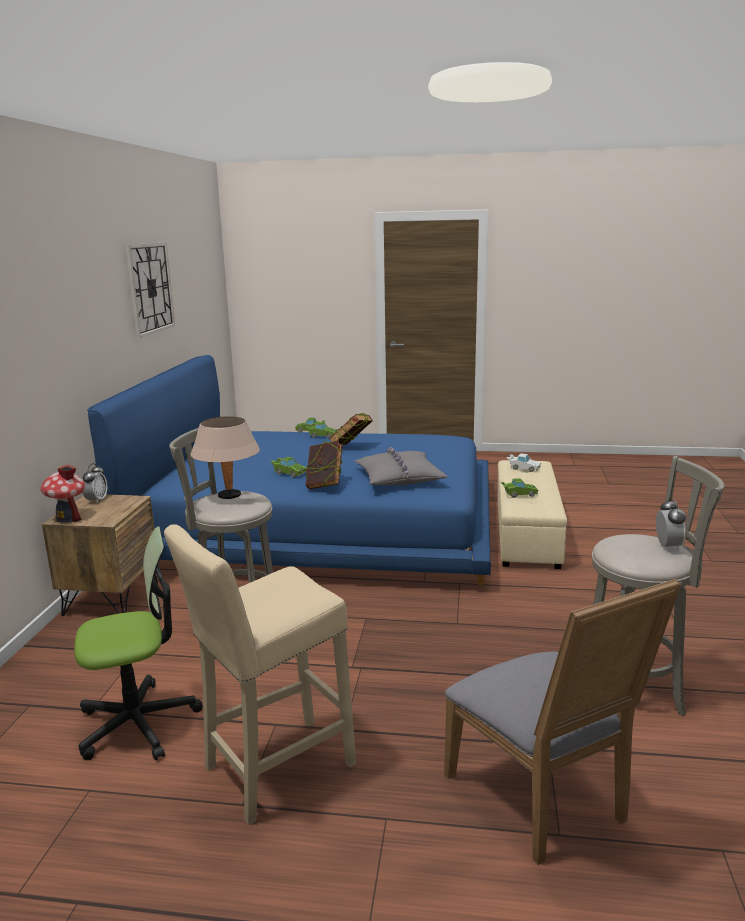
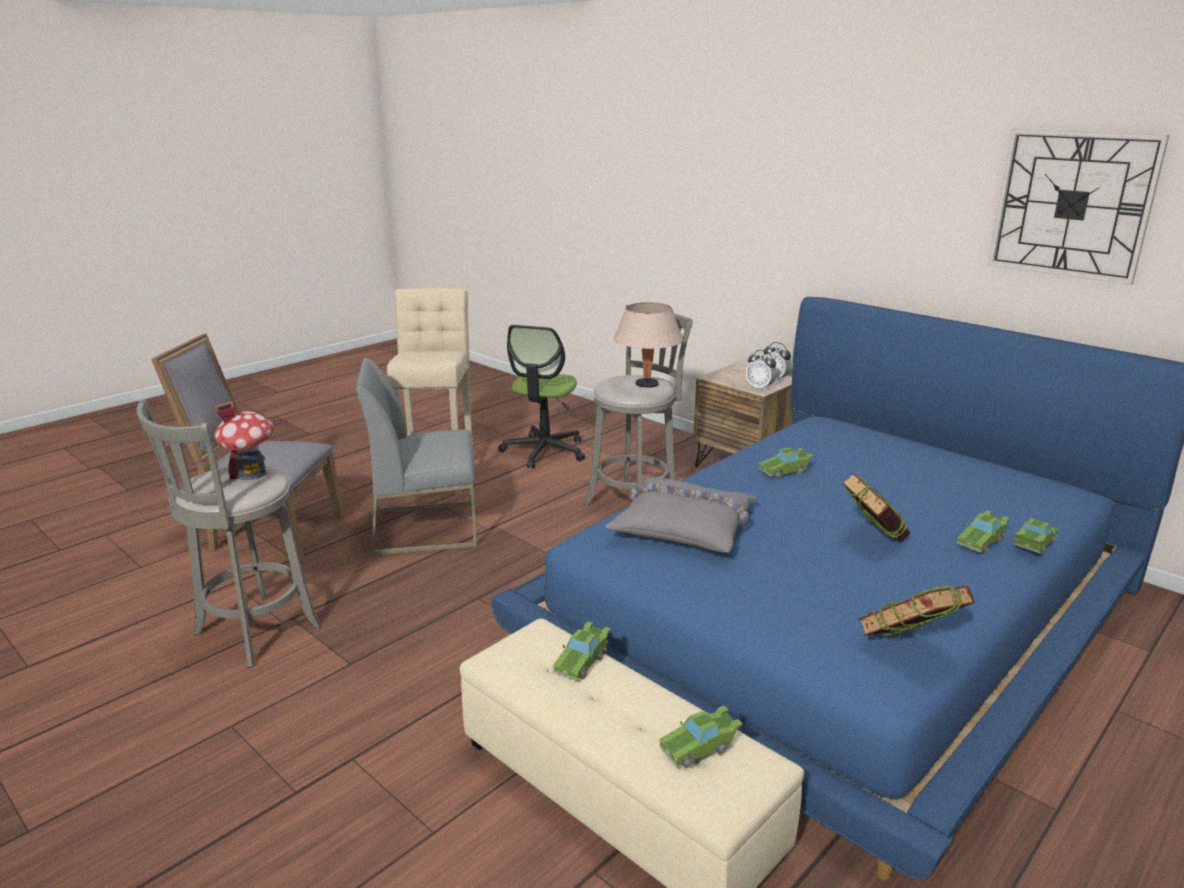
camera: 125 degrees right, 5 degrees up
(68, 518) = (738, 368): toy house -> toy house (251, 473)
(325, 486) = (717, 481): book -> book (909, 648)
(398, 702) = (426, 527): none -> grey chair
(523, 468) = (699, 748): white toy car -> green toy car
(668, 546) = (208, 490): alarm clock -> alarm clock (760, 388)

